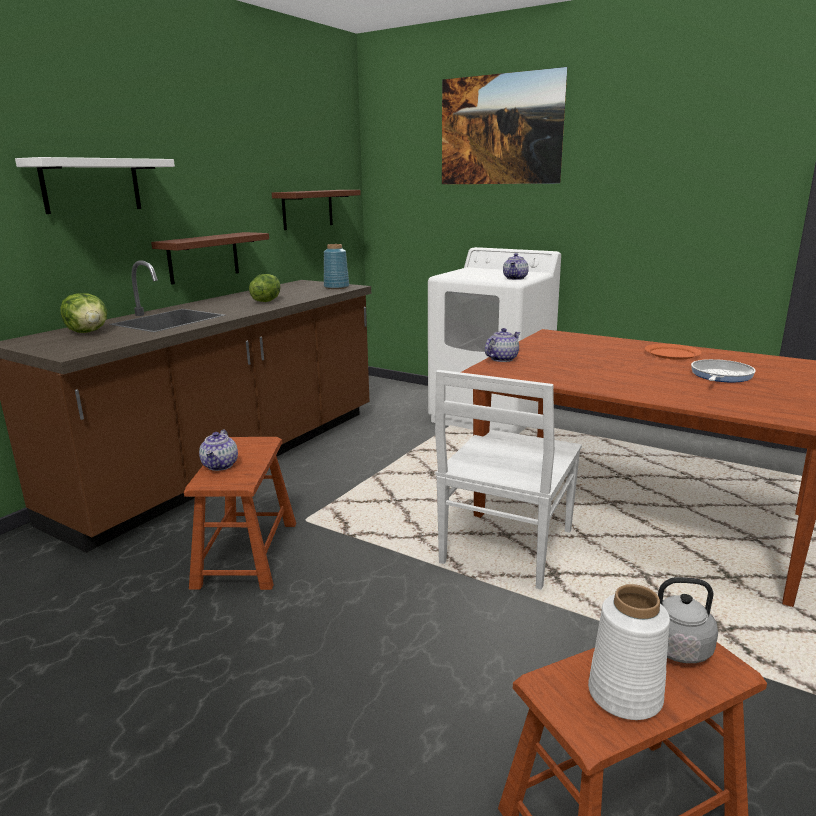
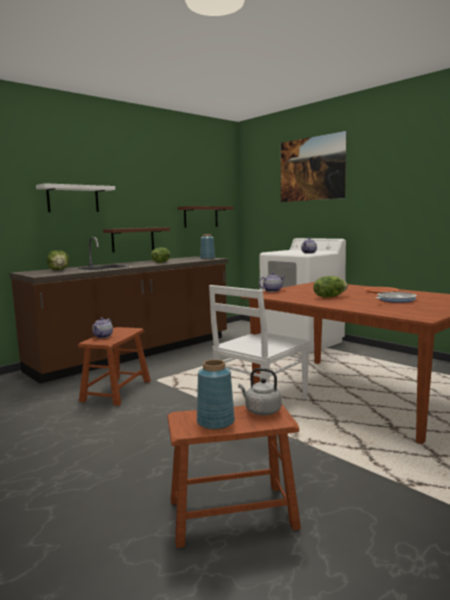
camera: 15 degrees right, 10 degrees down
(613, 372) = (329, 297): none -> lettuce
(625, 696) = (215, 422): white vase -> blue vase

